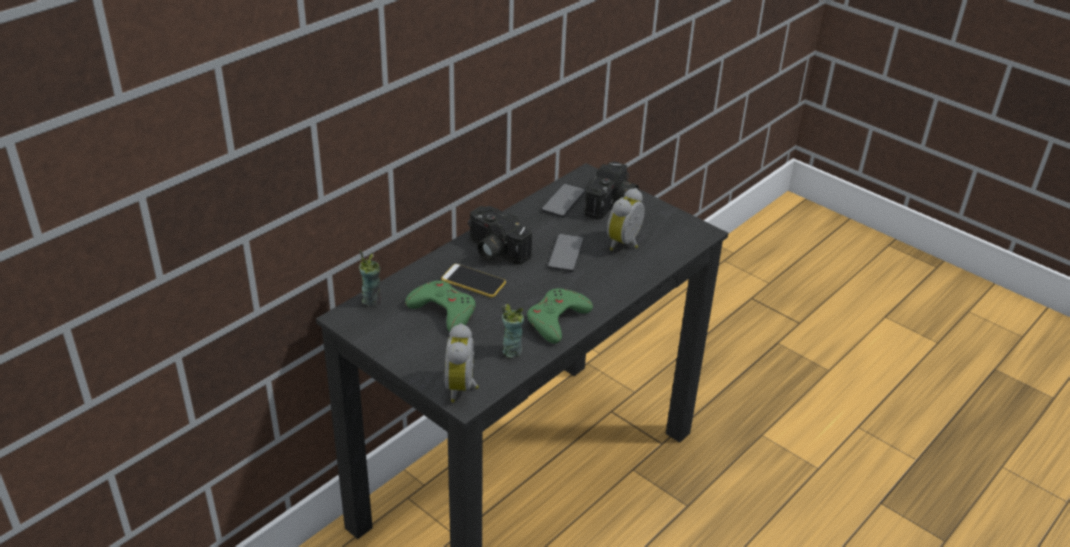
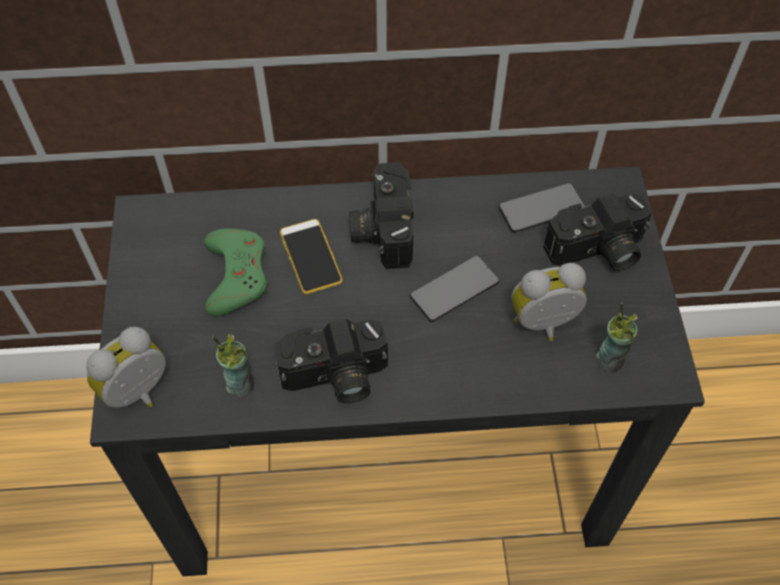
camera: 45 degrees right, 20 degrees up
(372, 300) = (186, 210): cup -> cup (610, 360)
(556, 320) = (335, 378): green game controller -> camera

